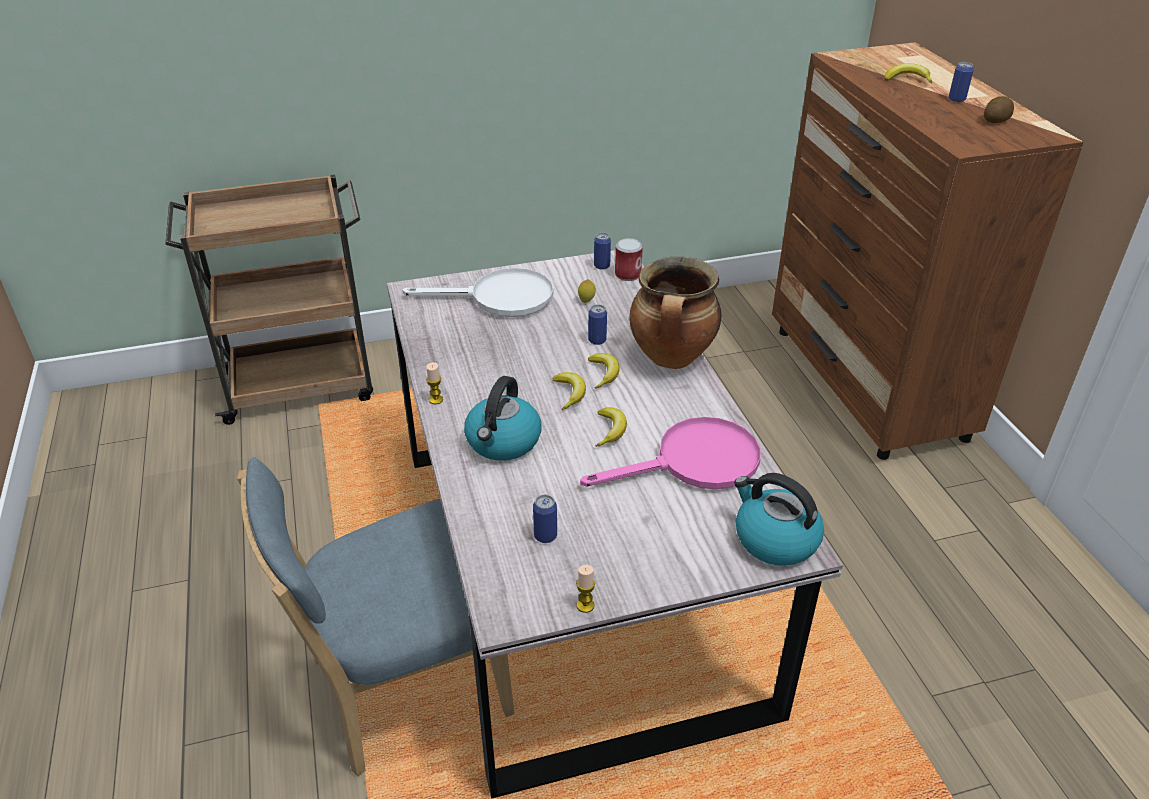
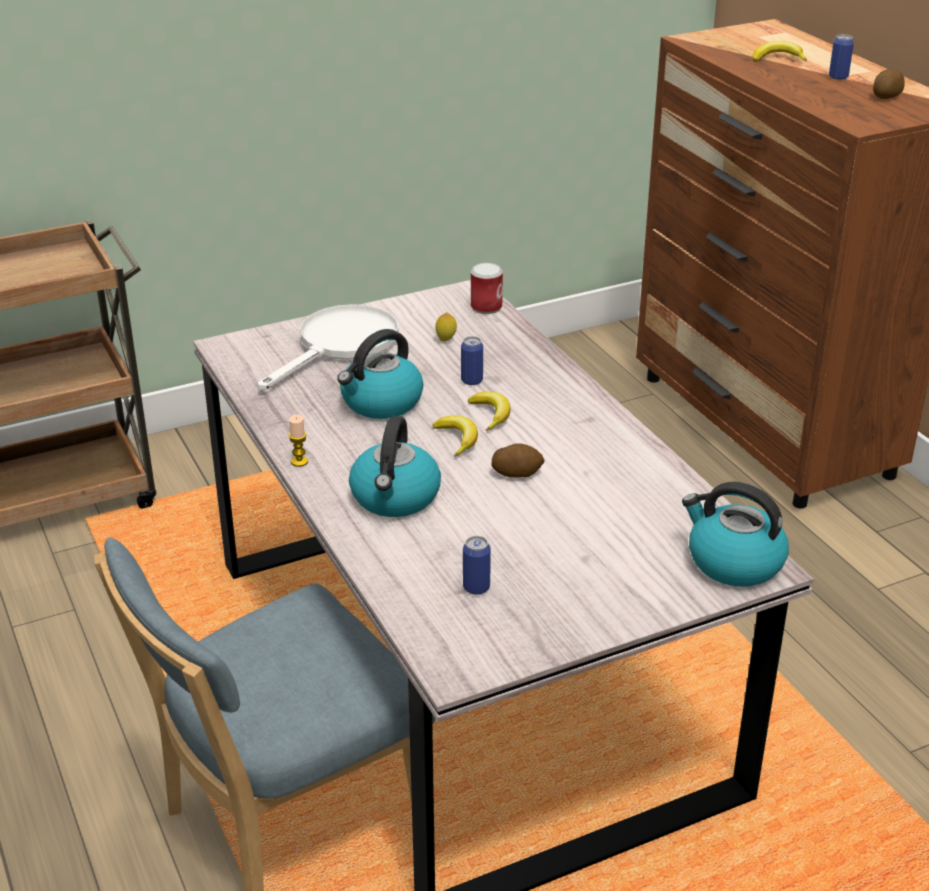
camera: 10 degrees left, 5 degrees down
(500, 298) = (340, 345): white frying pan -> white frying pan turned 45 degrees counterclockwise
(517, 353) = (381, 403): none -> kettle
(585, 605) = (543, 650): candle -> none
(602, 266) = (452, 300): can -> none
(610, 430) = (517, 473): banana -> potato
(672, 359) = (566, 392): cooking pot -> none
(694, 463) = (623, 496): pink frying pan -> none

